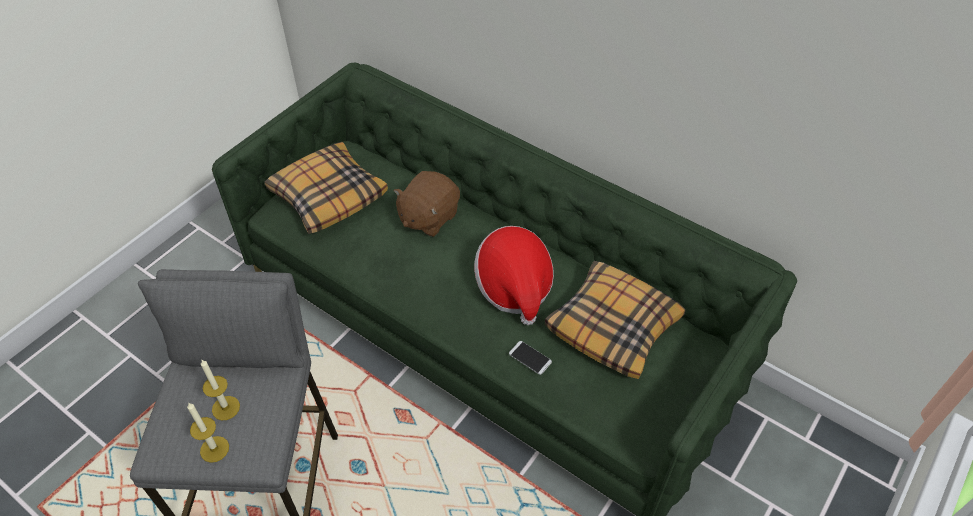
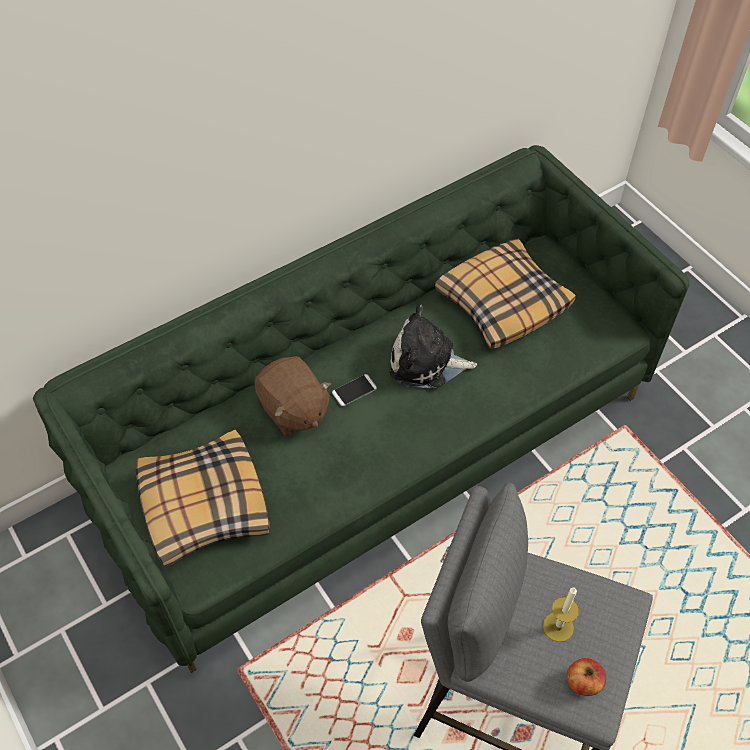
camera: 70 degrees left, 5 degrees up
(177, 437) = (583, 682): none -> apple
(214, 449) = (607, 645): candle -> none
(514, 287) = (426, 362): hat -> plush toy
(530, 358) = (513, 378): phone -> phone (354, 390)

